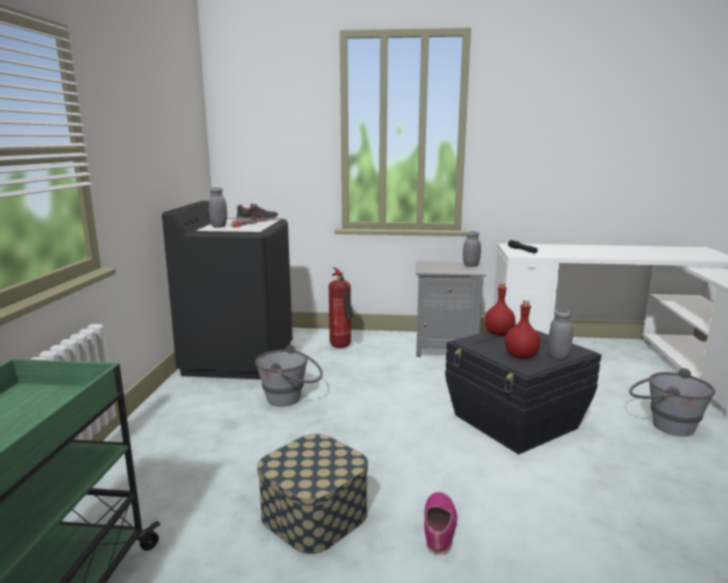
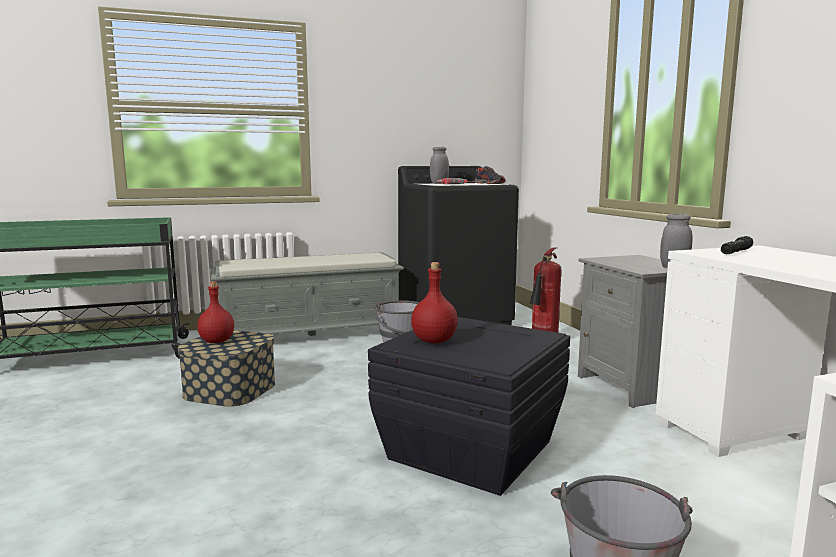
camera: 65 degrees right, 5 degrees down
(178, 436) = (311, 334): none -> grey bench
(439, 527) = (227, 435): shoe -> none
(498, 333) = (504, 328): red bottle -> red bottle (217, 341)
(558, 356) = (458, 355): grey jar -> none

